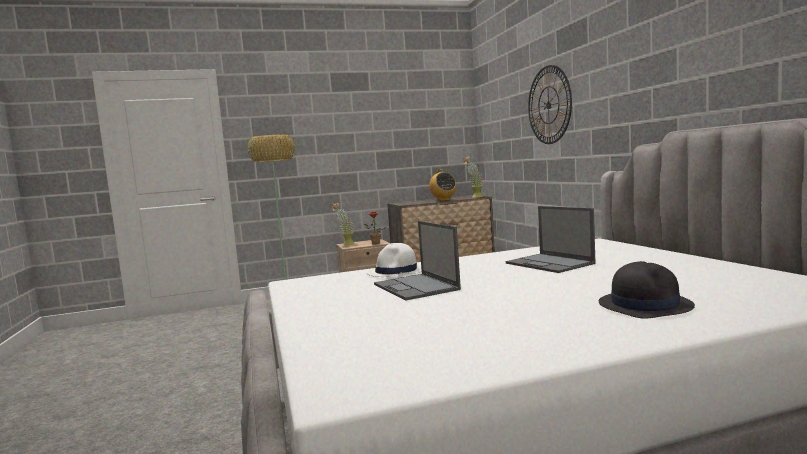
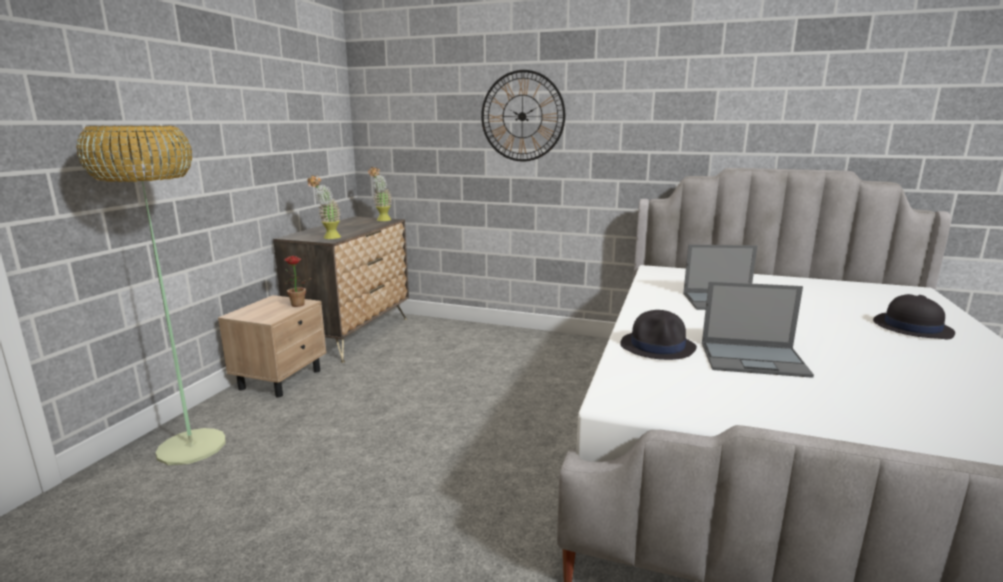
camera: 55 degrees left, 10 degrees up
(345, 244) = (241, 315): potted plant -> potted plant (328, 238)
(396, 272) = (658, 346): white hat -> black hat
(443, 200) = (358, 228): radio -> none

